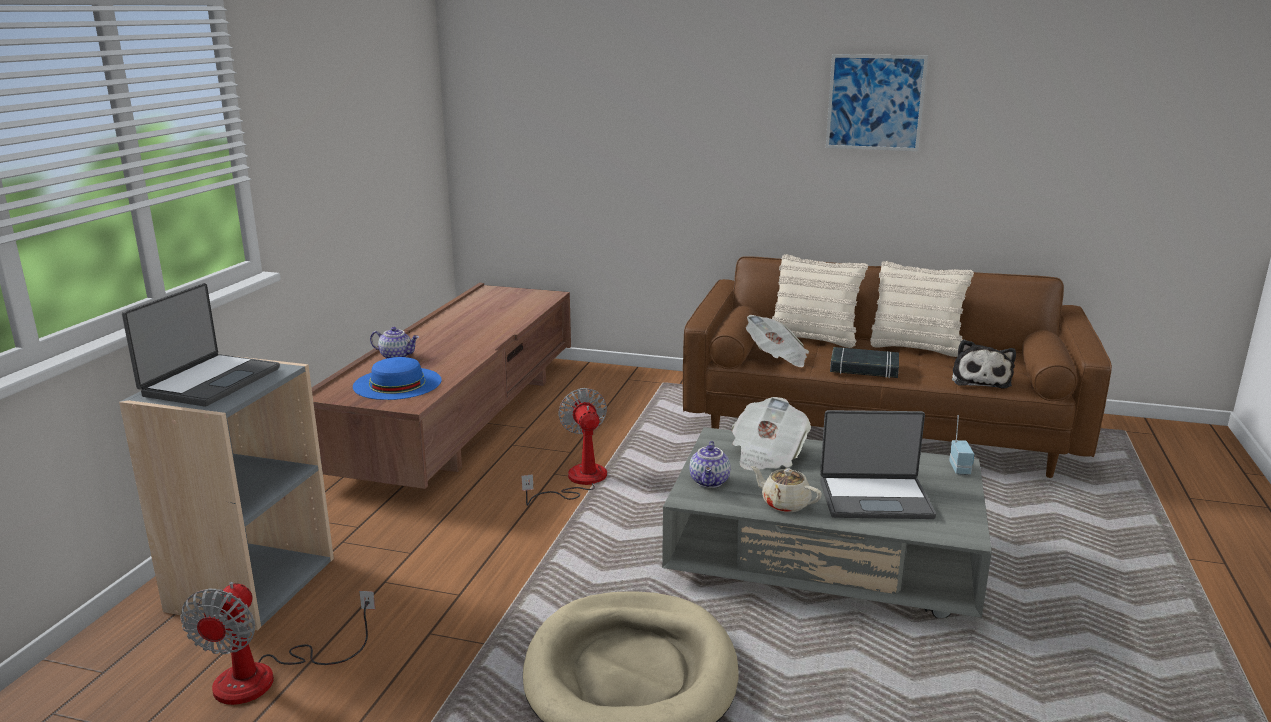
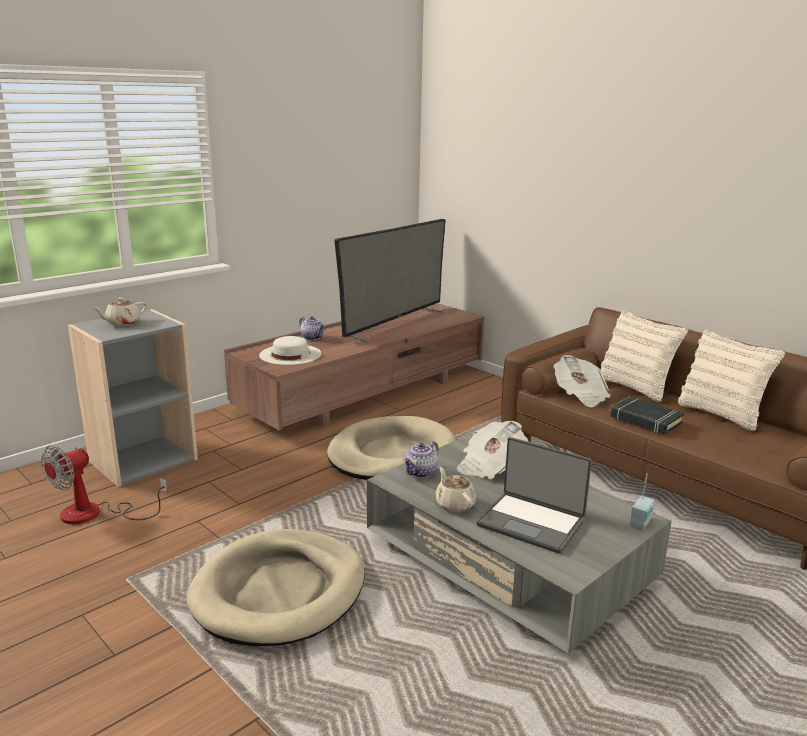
camera: 30 degrees right, 0 degrees up
(210, 382) = (122, 323): laptop -> beige teapot
(397, 383) = (290, 354): blue hat -> white hat
(476, 319) = (394, 323): none -> television
(577, 481) = (391, 455): fan -> beige dog bed
(875, 102) = (735, 183): picture -> none
(980, 379) = (748, 455): plush toy -> none

